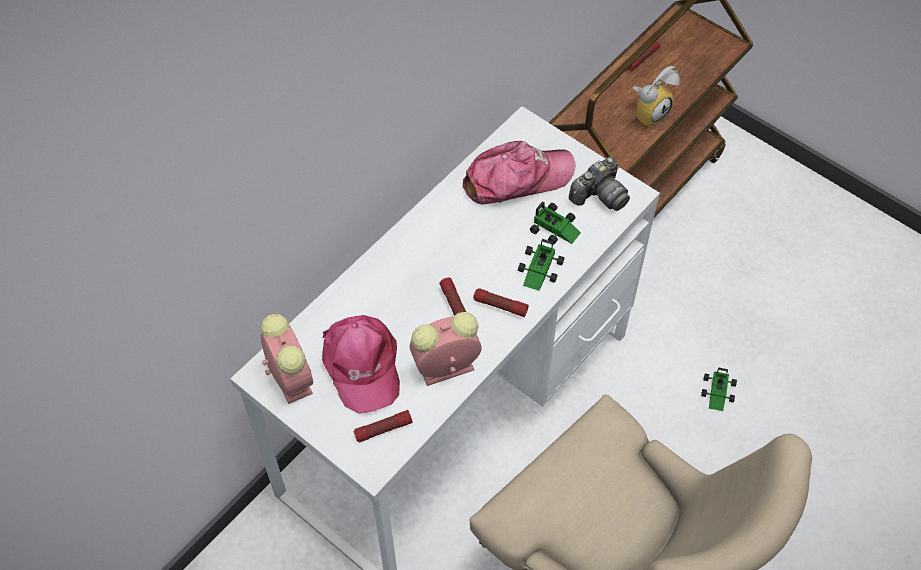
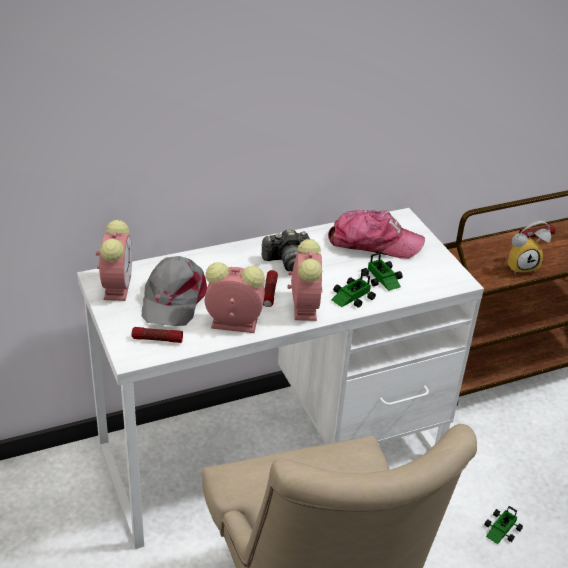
camera: 25 degrees right, 20 degrees down
(361, 365) = (173, 299): pink cap -> grey cap
(500, 306) = (304, 305): flashlight -> alarm clock
(599, 195) = (432, 273): camera -> camera (287, 262)

